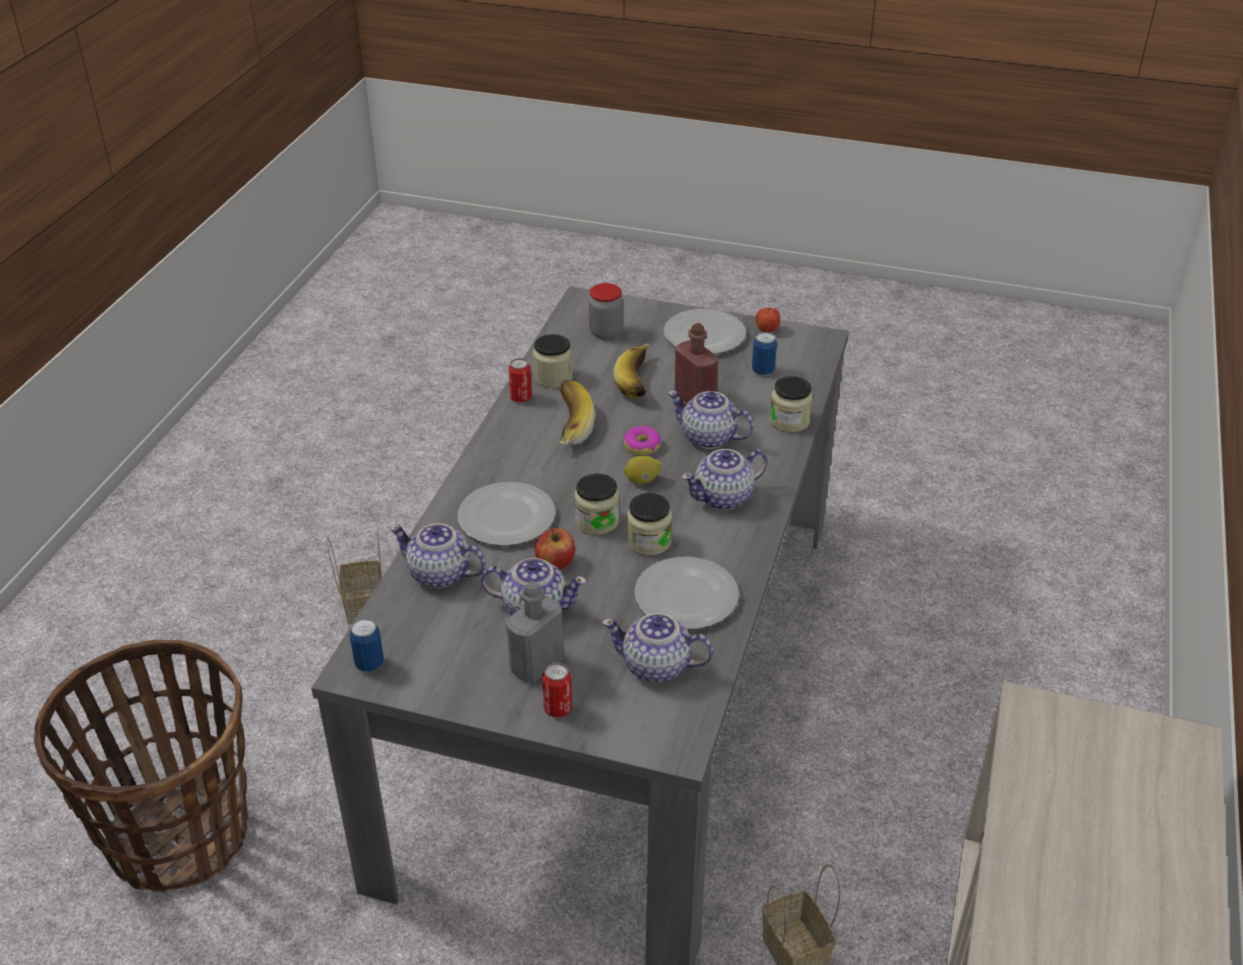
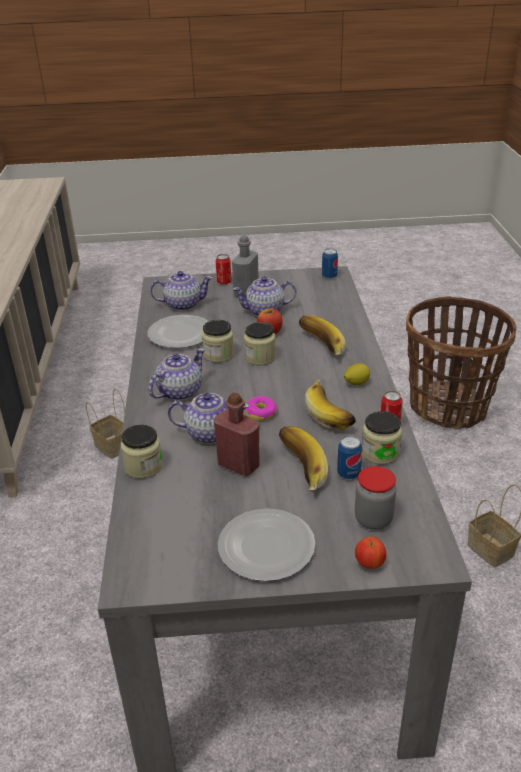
camera: 160 degrees right, 5 degrees down
(440, 574) = (332, 313): teapot -> none
(508, 517) = (319, 346): plate -> banana
(642, 480) = (245, 389): lemon -> lemon (356, 383)
(763, 371) = (185, 516): can -> can (348, 474)
(766, 330) = (198, 577): apple -> apple (369, 563)

